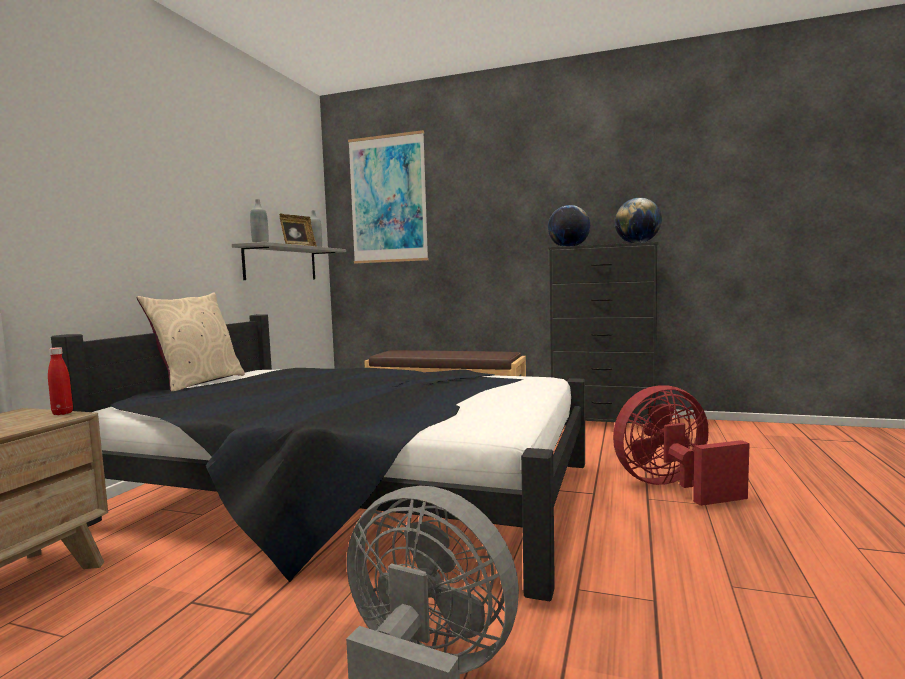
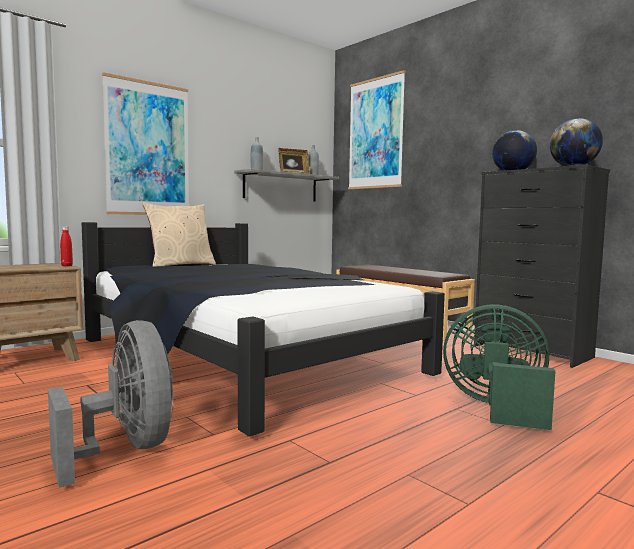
camera: 30 degrees right, 0 degrees up
(123, 214) = (148, 149): none -> picture
(672, 487) = (496, 407): red fan -> green fan

